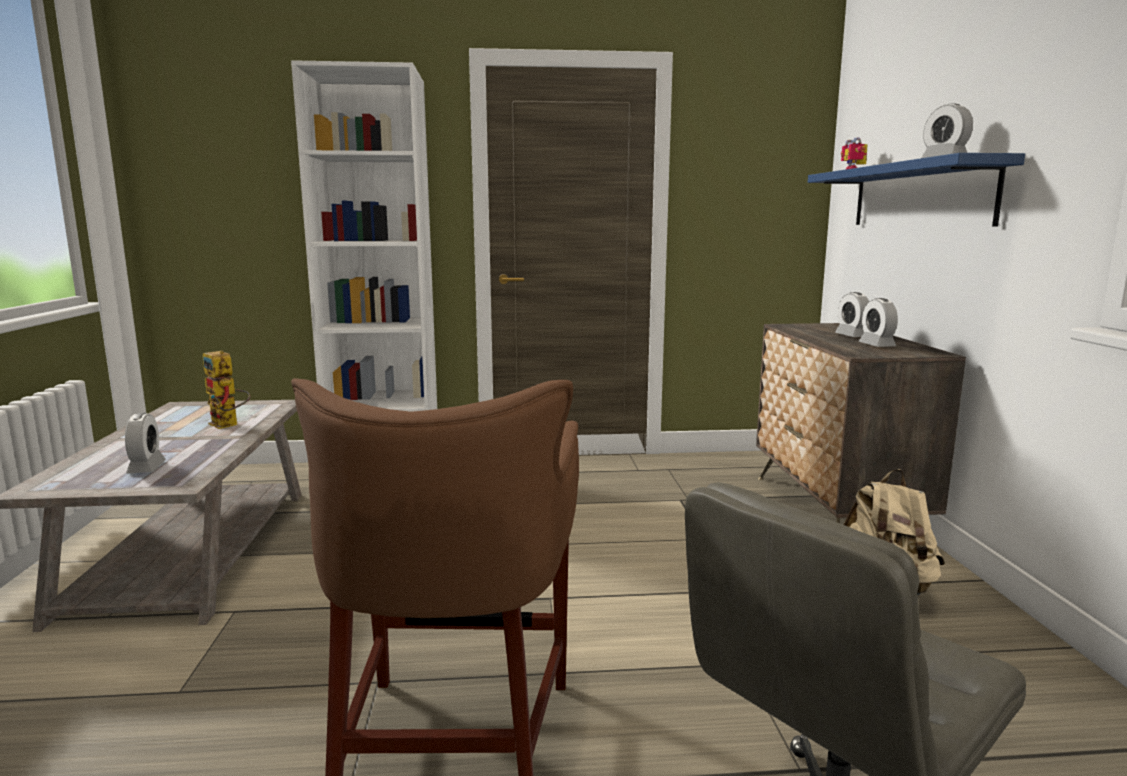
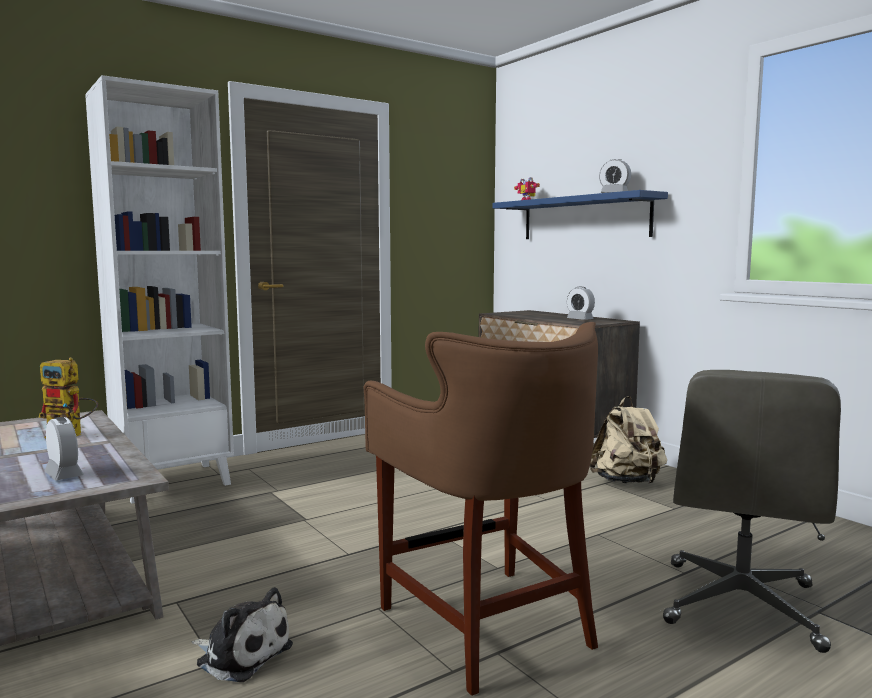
camera: 30 degrees left, 5 degrees down
(207, 690) = (241, 654): none -> plush toy
(851, 336) = (552, 316): alarm clock -> none

